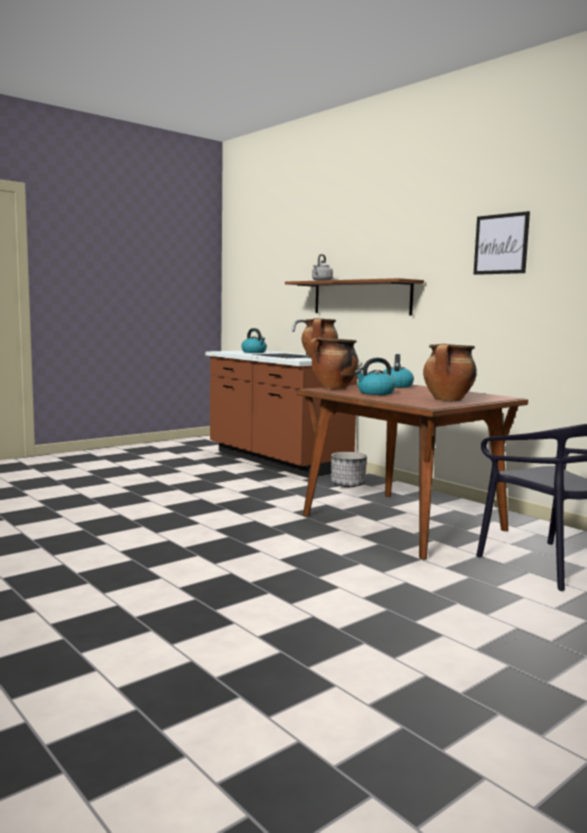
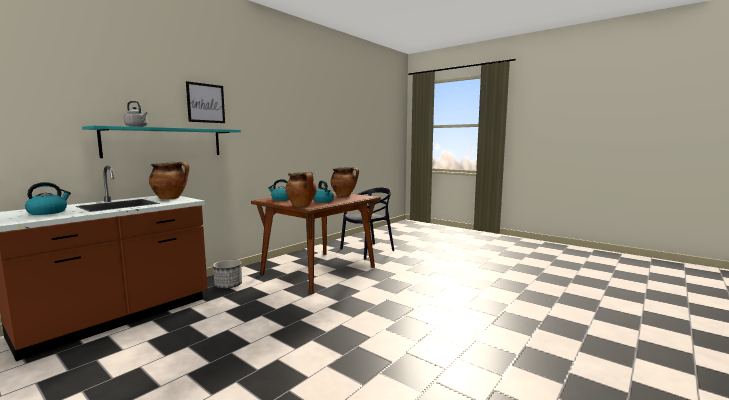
camera: 100 degrees left, 0 degrees up
(361, 298) = (165, 142): brown shelf -> turquoise shelf
(501, 244) = (273, 113): picture -> picture (206, 103)

